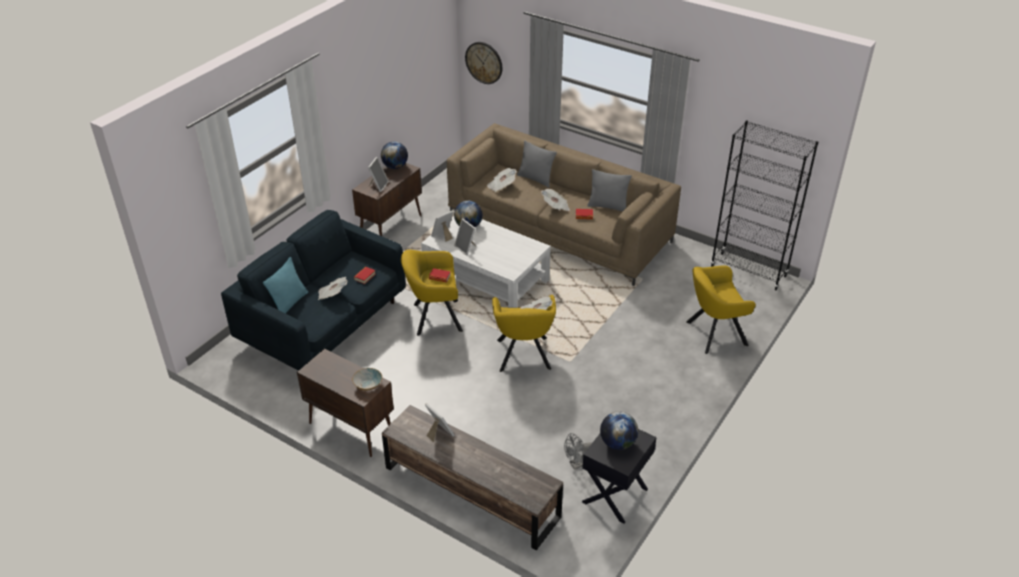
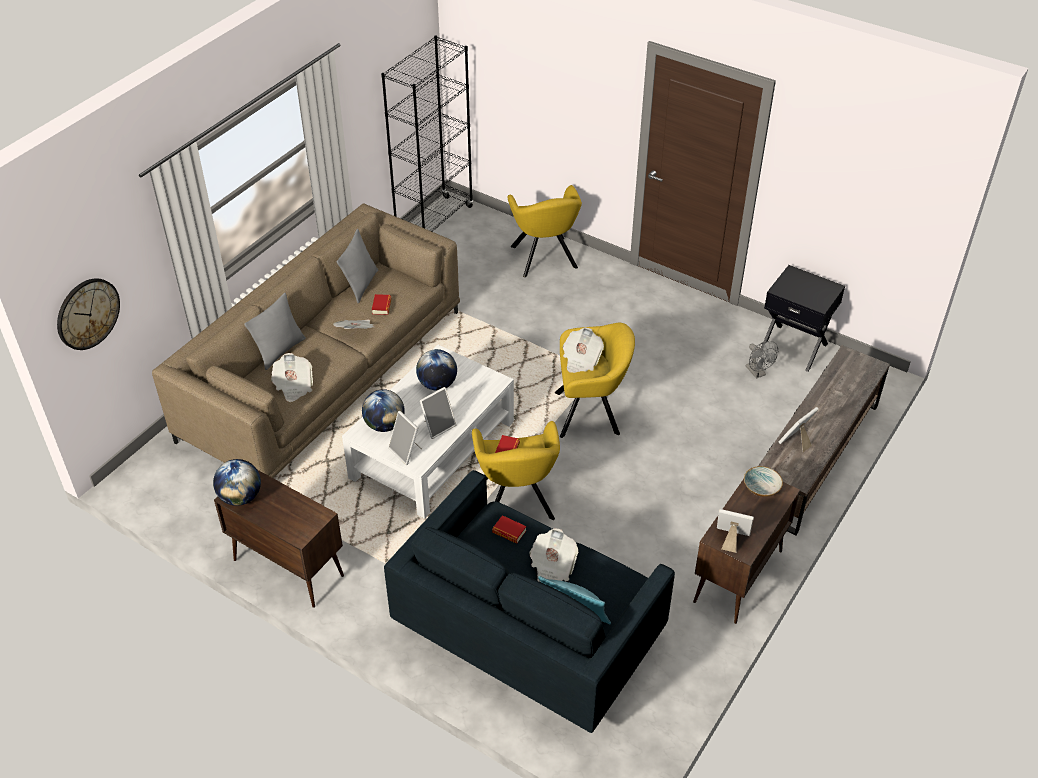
camera: 90 degrees left, 5 degrees up
(378, 186) = (296, 515): picture frame -> picture frame (731, 539)
(617, 443) = (803, 290): globe -> globe (437, 384)

